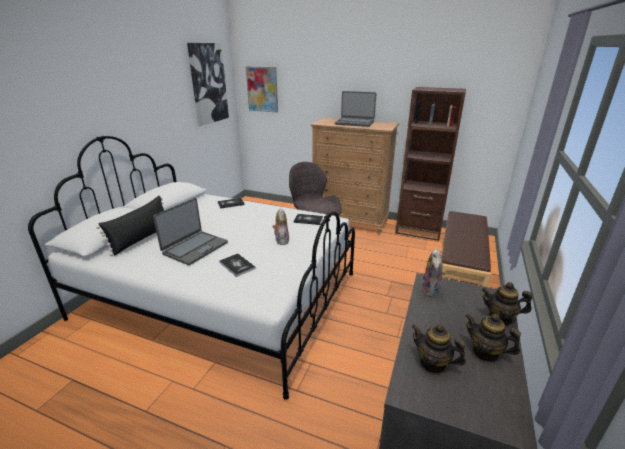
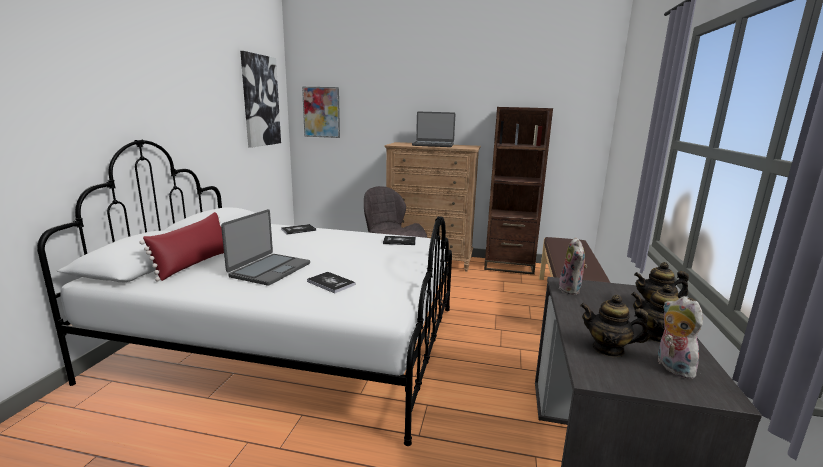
camera: 10 degrees left, 10 degrees down
(142, 238) = (194, 264): black pillow -> red pillow
(281, 240) = (375, 259): plush toy -> plush toy (671, 367)

